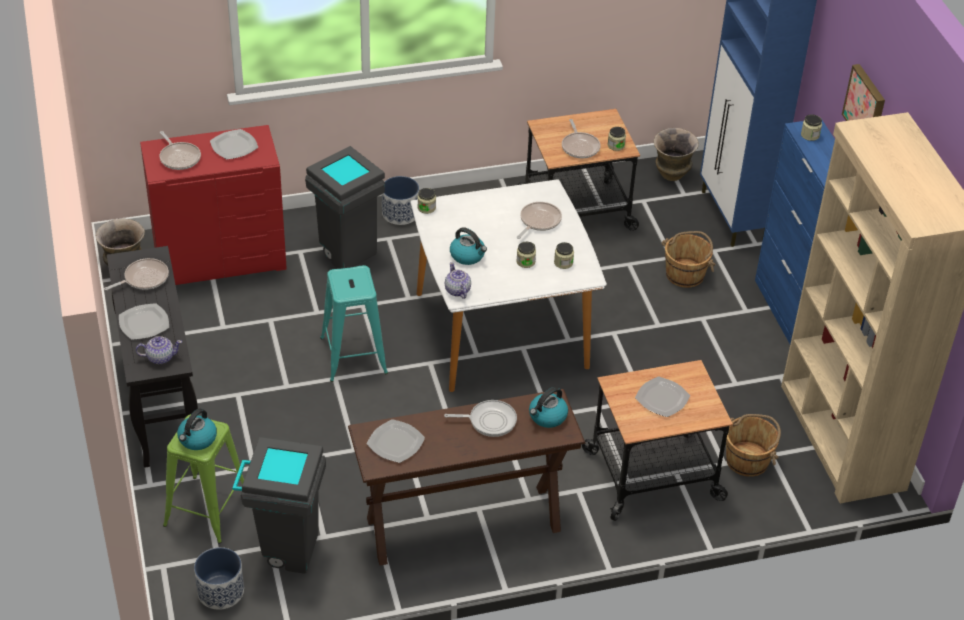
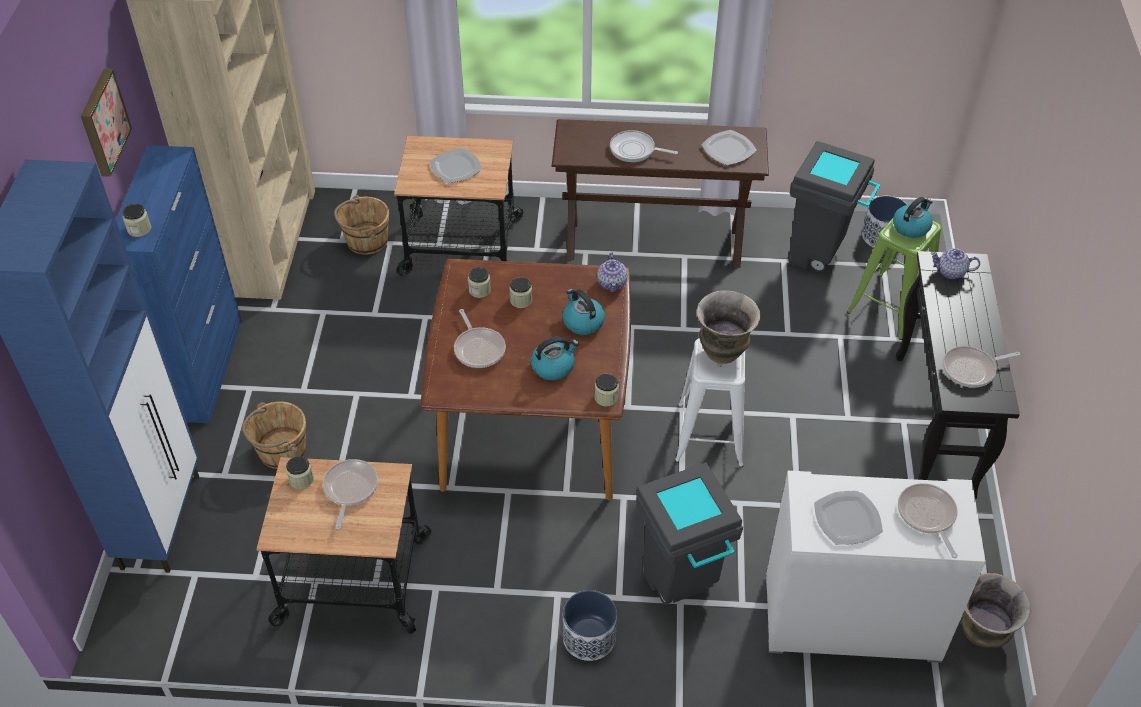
camera: 160 degrees left, 5 degrees up
(143, 323) = (970, 314): plate -> none
(220, 257) = (851, 620): red dresser -> white dresser
(353, 356) = (710, 434): turquoise stool -> white stool
(501, 331) = (533, 426): white dining table -> brown dining table
(538, 221) = (479, 348): frying pan -> frying pan turned 75 degrees counterclockwise
(547, 417) = (580, 143): kettle -> kettle (553, 366)
(671, 175) = (187, 612): vase -> vase (723, 352)

